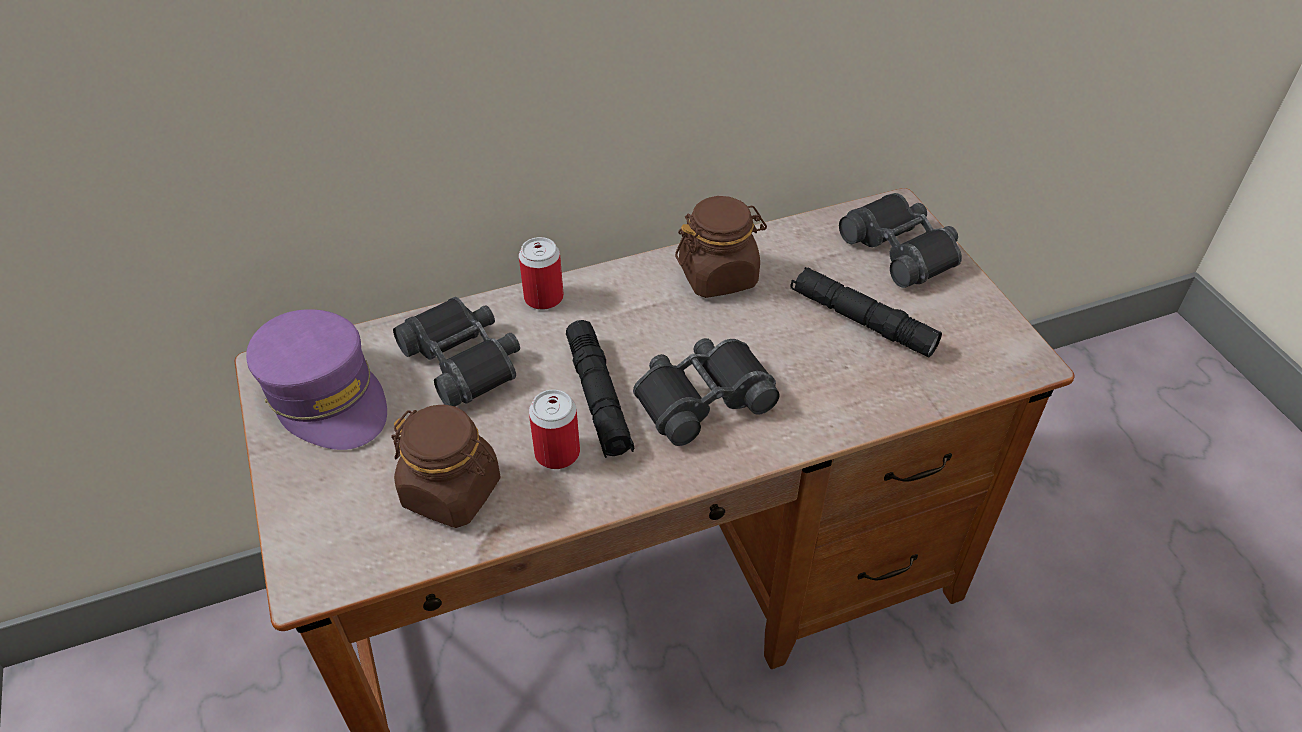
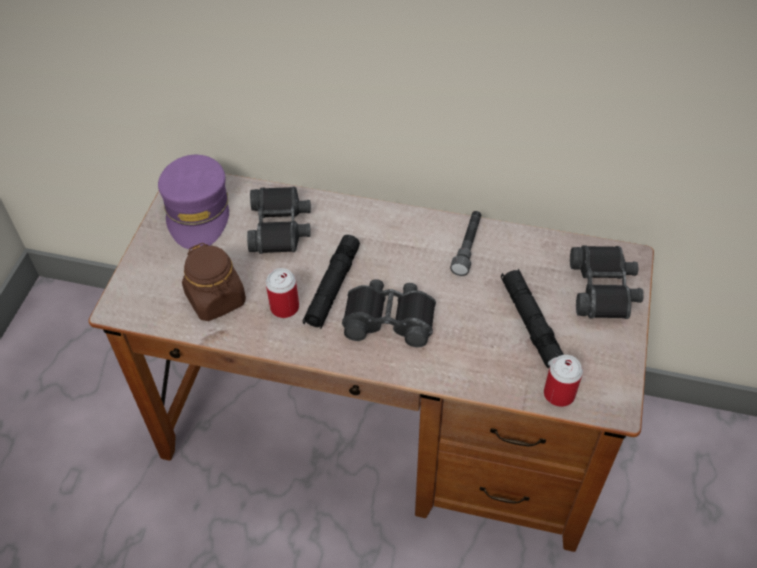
camera: 35 degrees right, 5 degrees up
(544, 298) = (353, 210): can -> can (559, 394)
(718, 275) = (467, 247): brown jar -> grey flashlight

